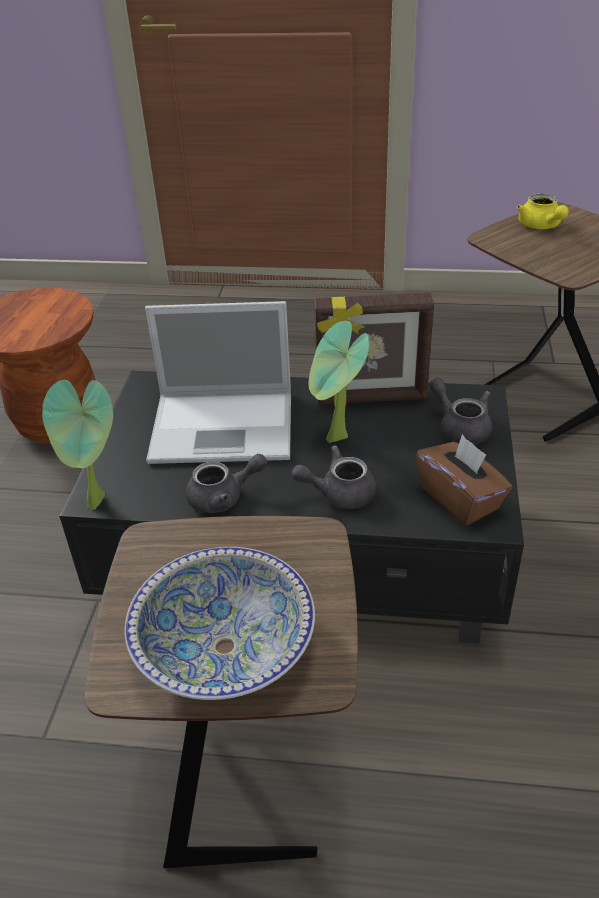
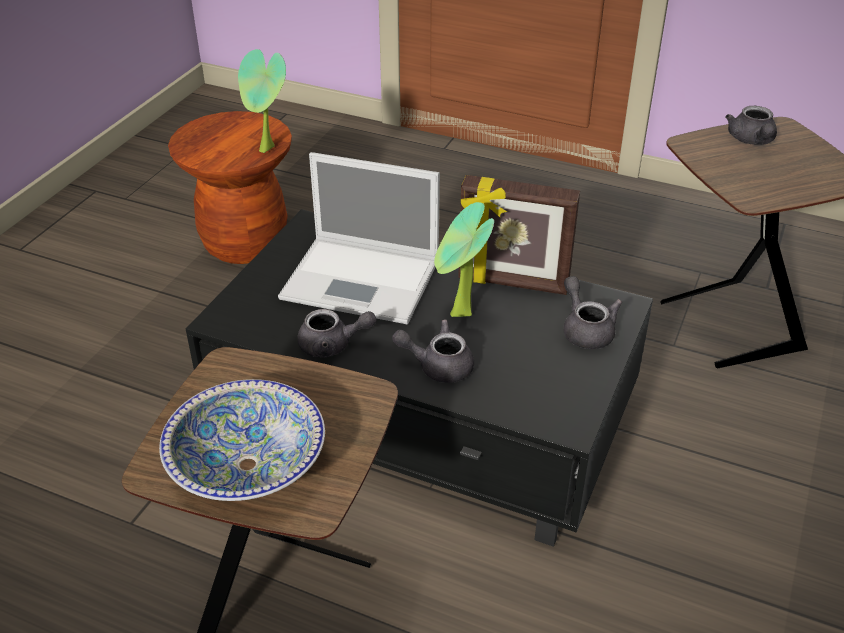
camera: 15 degrees right, 0 degrees up
(98, 503) = (222, 325): potted plant -> potted plant (268, 150)
(460, 498) = (550, 397): brown tissue box -> none
(541, 226) = (751, 141): yellow teapot -> grey teapot

